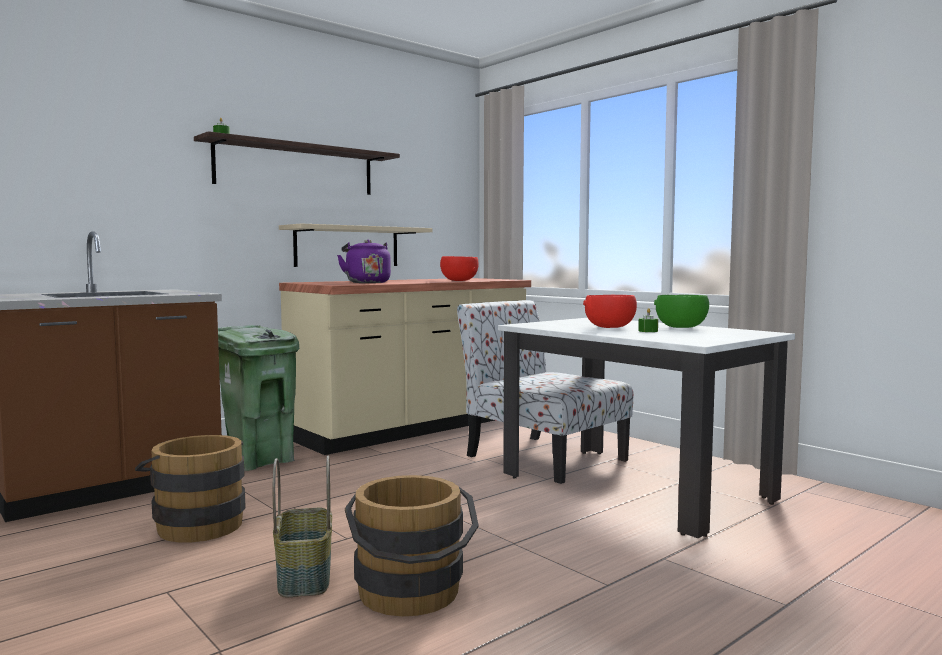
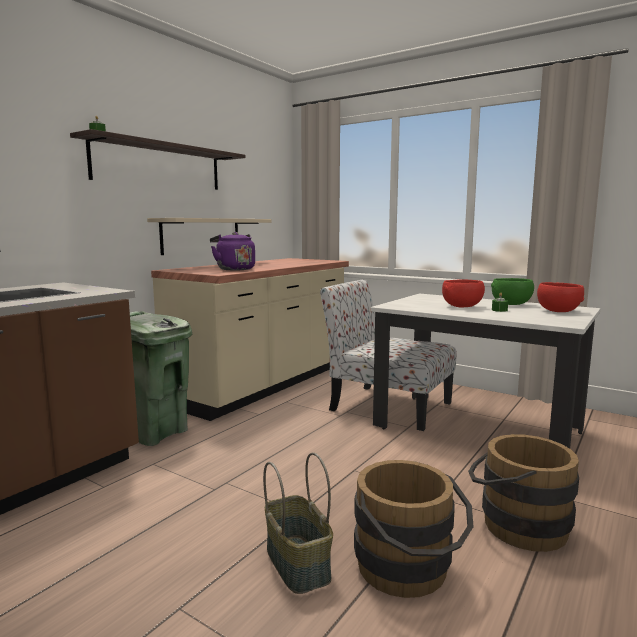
camera: 15 degrees left, 5 degrees up
(196, 524) = (148, 515): brown bucket -> brown bucket (516, 524)
(459, 281) = (299, 264): red bowl -> red bowl (558, 311)

